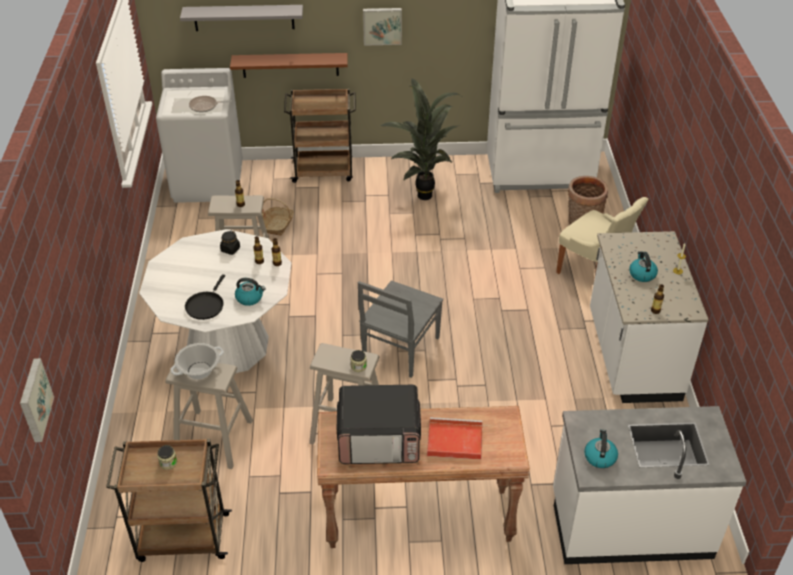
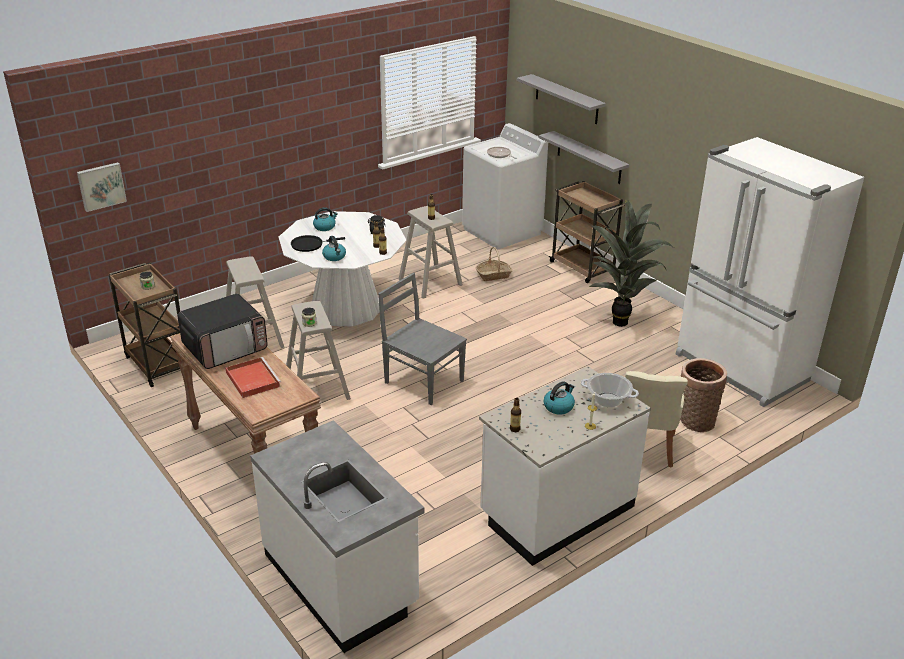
camera: 55 degrees right, 10 degrees down
(199, 370) = (245, 268): cooking pot -> cooking pot (608, 400)
(290, 65) = (589, 158): brown shelf -> grey shelf
(379, 439) = (225, 348): microwave -> microwave turned 90 degrees counterclockwise
(382, 25) = (658, 148): picture -> none
(400, 349) = (422, 381): grey chair -> grey chair turned 45 degrees clockwise
(599, 457) = (294, 455): kettle -> kettle (325, 227)

